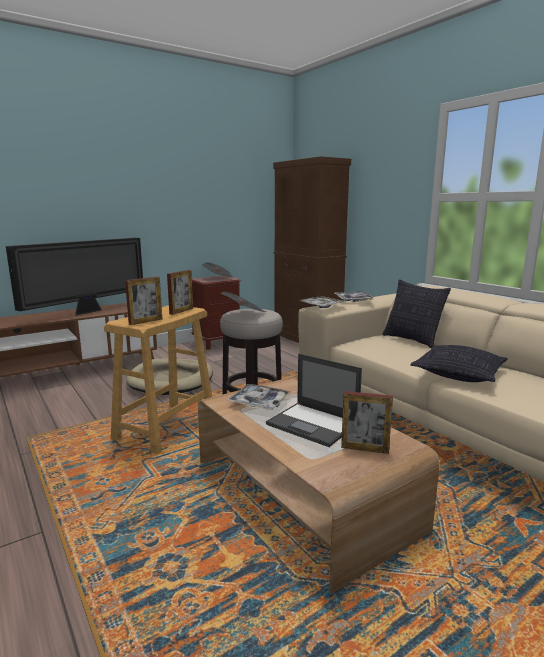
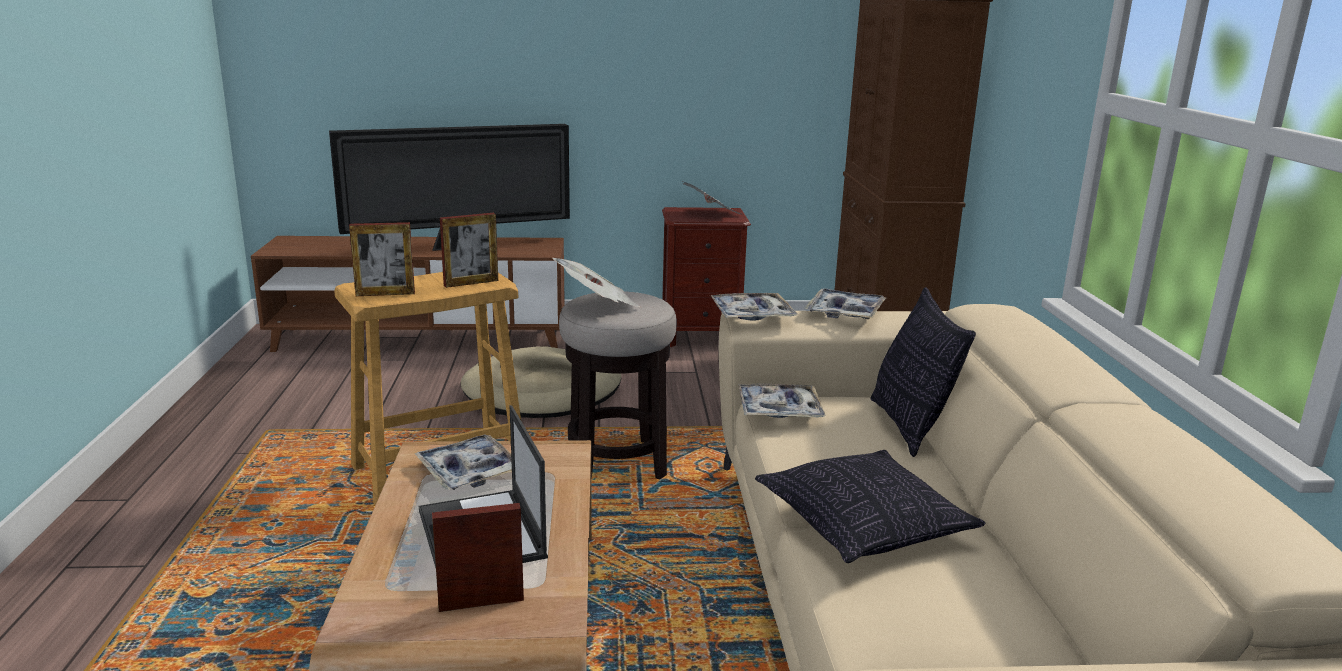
camera: 30 degrees right, 5 degrees up
(359, 345) = (779, 410): none -> tray
(364, 449) = (481, 602): picture frame -> picture frame turned 120 degrees clockwise

